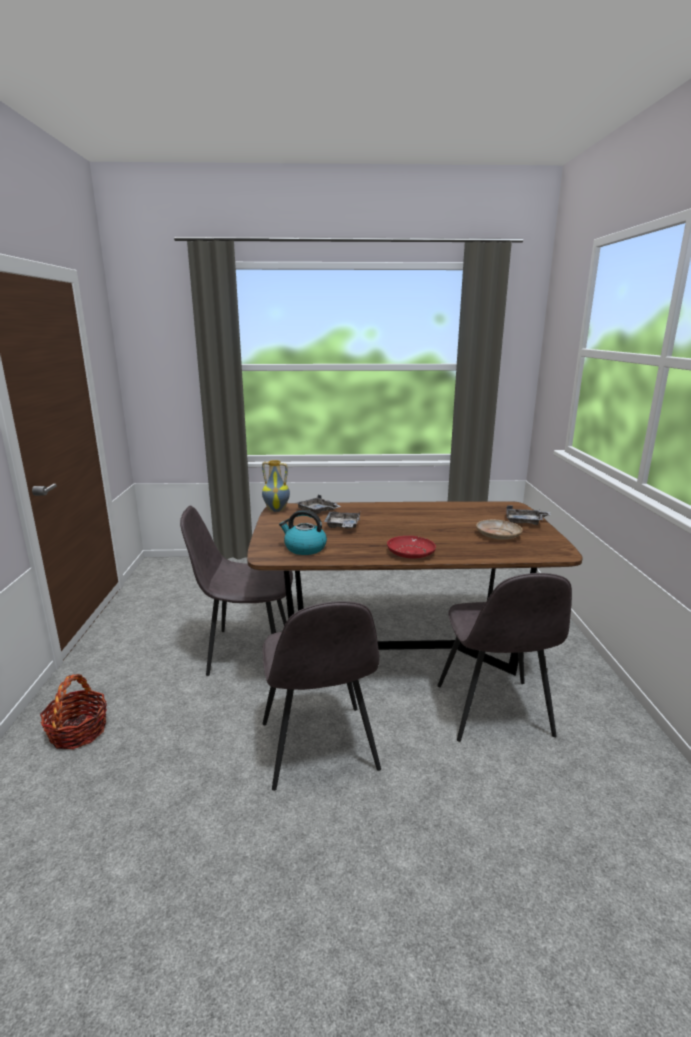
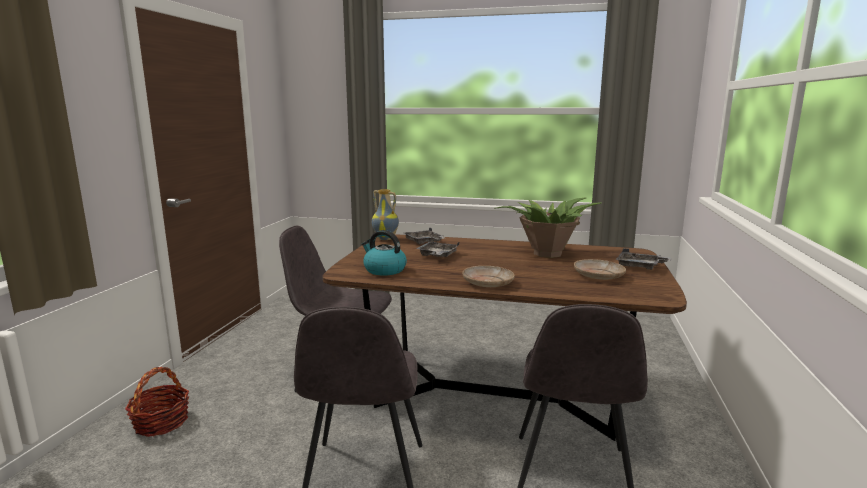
camera: 15 degrees right, 5 degrees down
(410, 553) = (487, 283): red plate -> beige plate
(438, 514) = (546, 253): none -> potted plant

